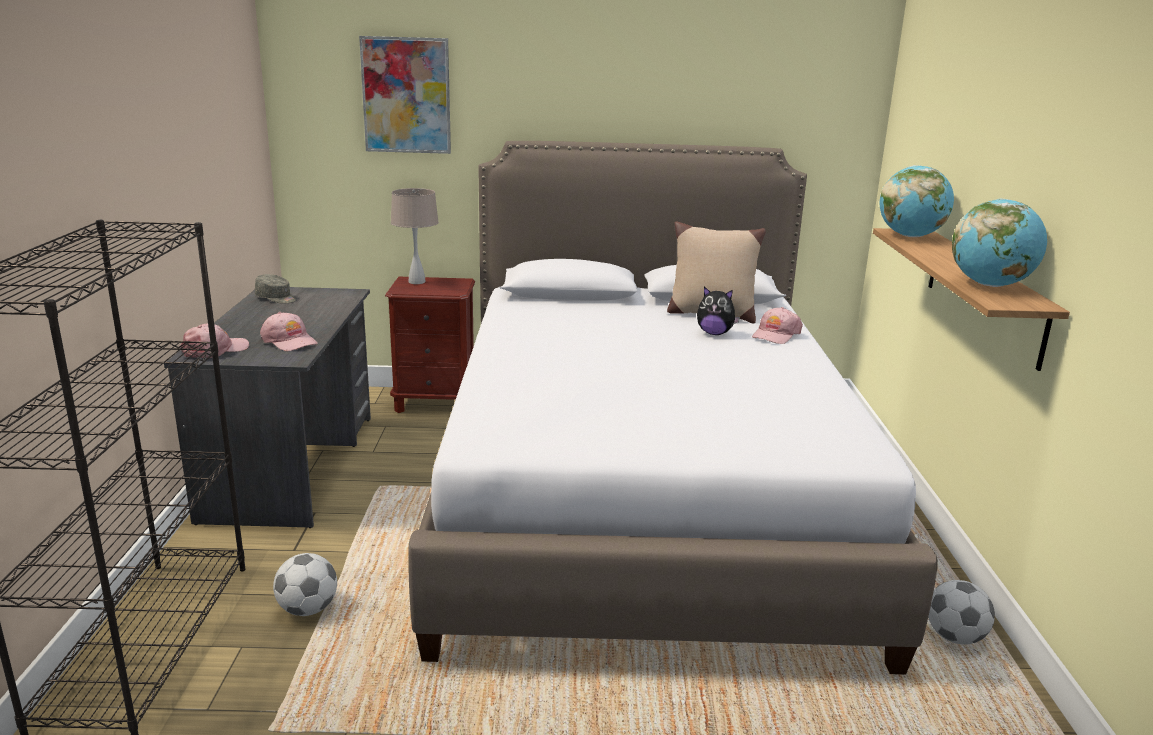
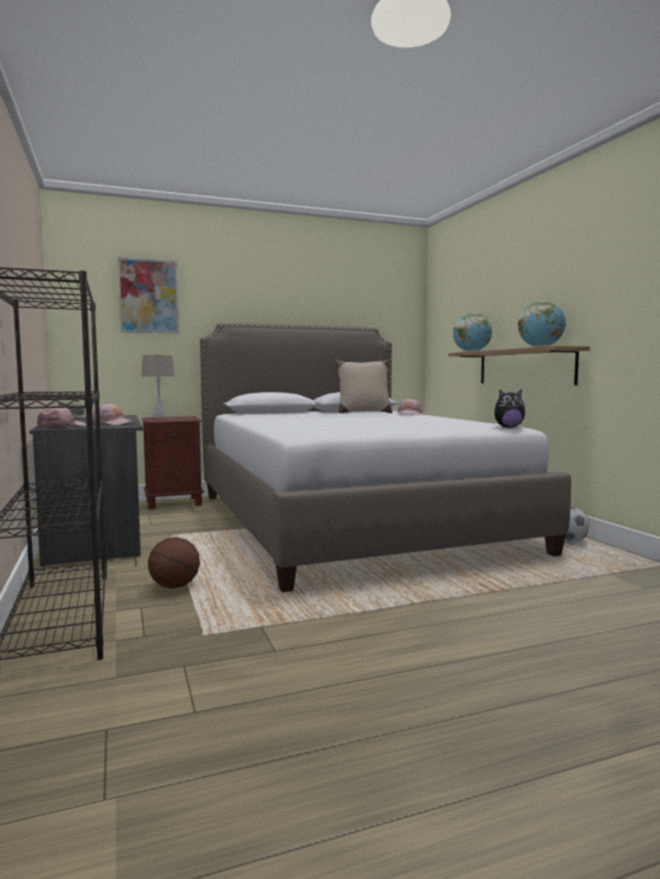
camera: 20 degrees left, 15 degrees down
(308, 609) = (175, 586): football -> basketball
(715, 333) = (376, 415): plush toy -> plush toy (508, 427)

